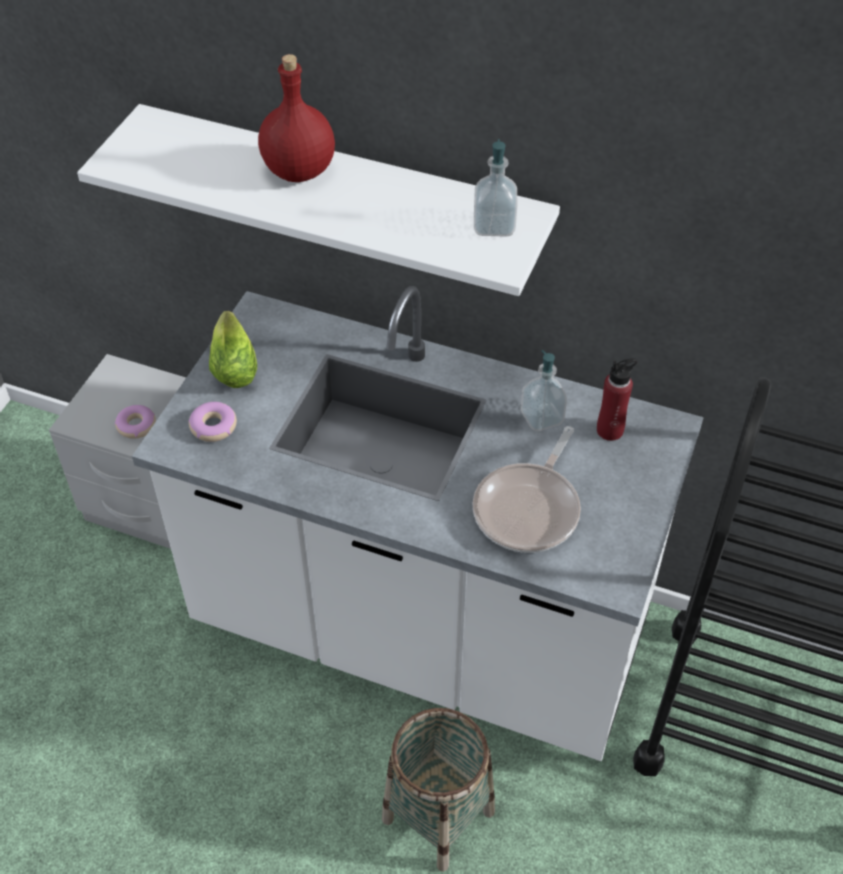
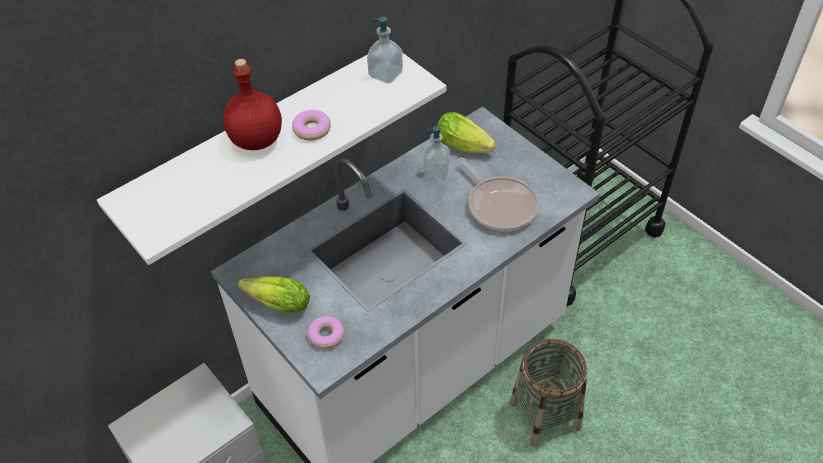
camera: 60 degrees left, 0 degrees up
(136, 425) = (197, 430): donut -> donut (312, 129)
(610, 430) = (466, 146): red bottle -> lettuce

